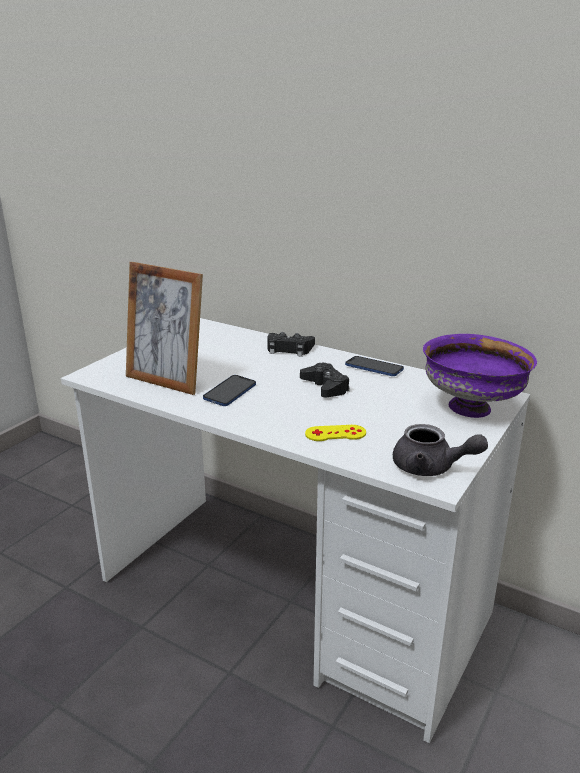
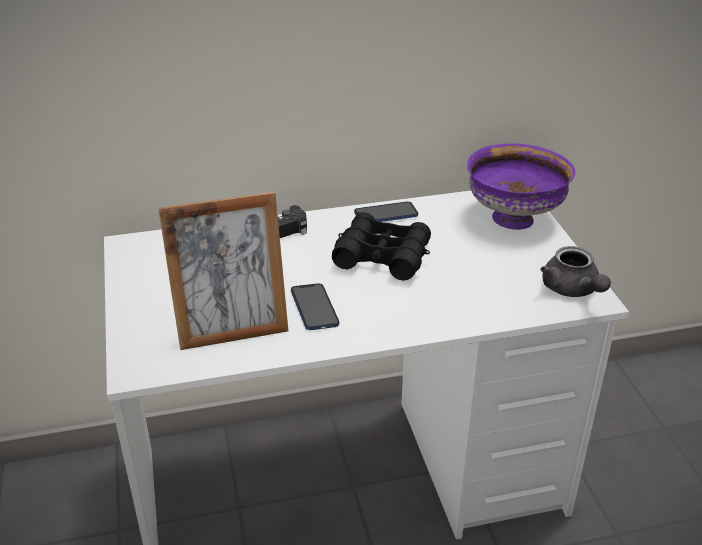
camera: 45 degrees left, 10 degrees up
(325, 387) = (382, 256): black game controller -> black binoculars
(335, 433) = (467, 299): yellow game controller -> none
(431, 468) = (572, 290): grey teapot -> grey teapot turned 90 degrees clockwise

